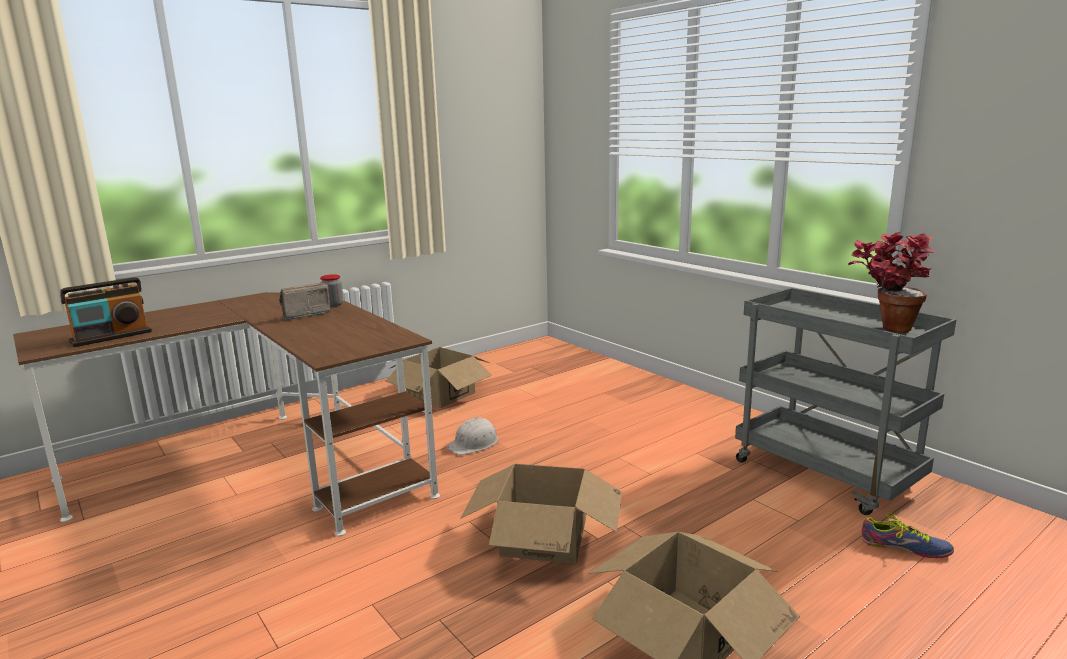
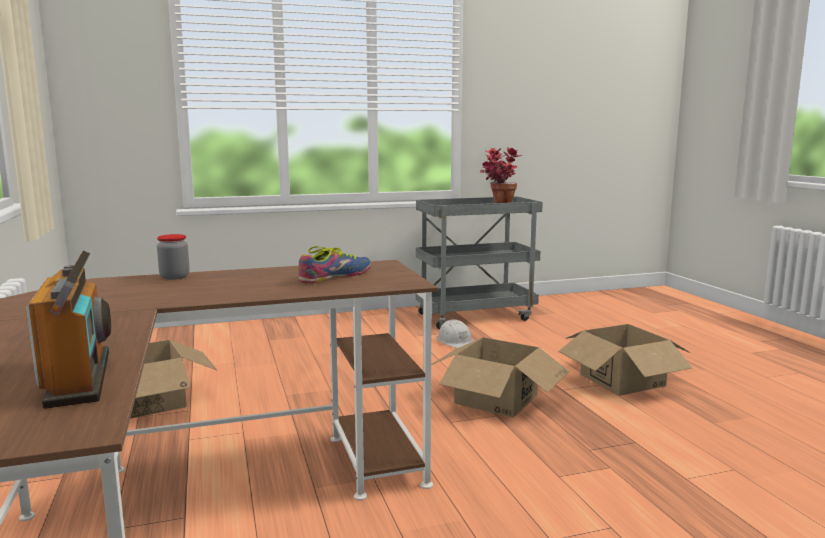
camera: 70 degrees left, 5 degrees down
(303, 314) = (198, 287): radio -> none
(474, 443) = (301, 401): white hard hat -> white hard hat (456, 342)
(904, 547) = (561, 322): shoe -> shoe (335, 276)

